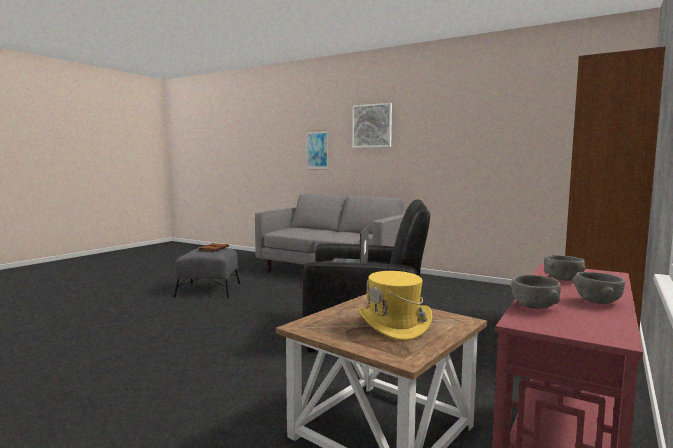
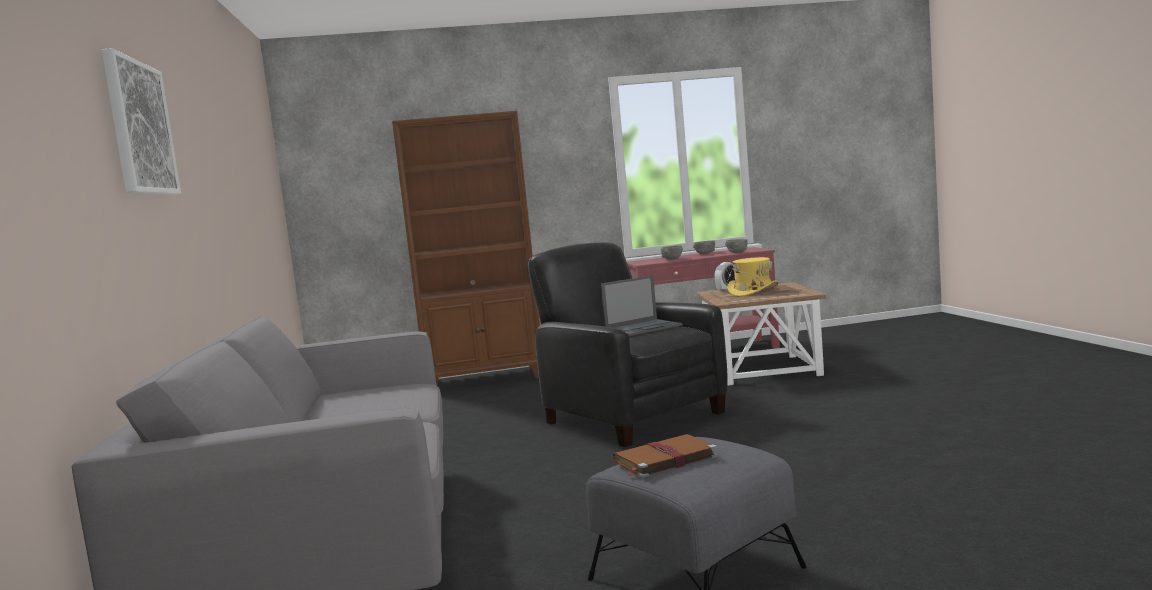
camera: 130 degrees left, 0 degrees up
(317, 150) = (55, 196): picture -> none
(448, 327) = (727, 290): none -> alarm clock

